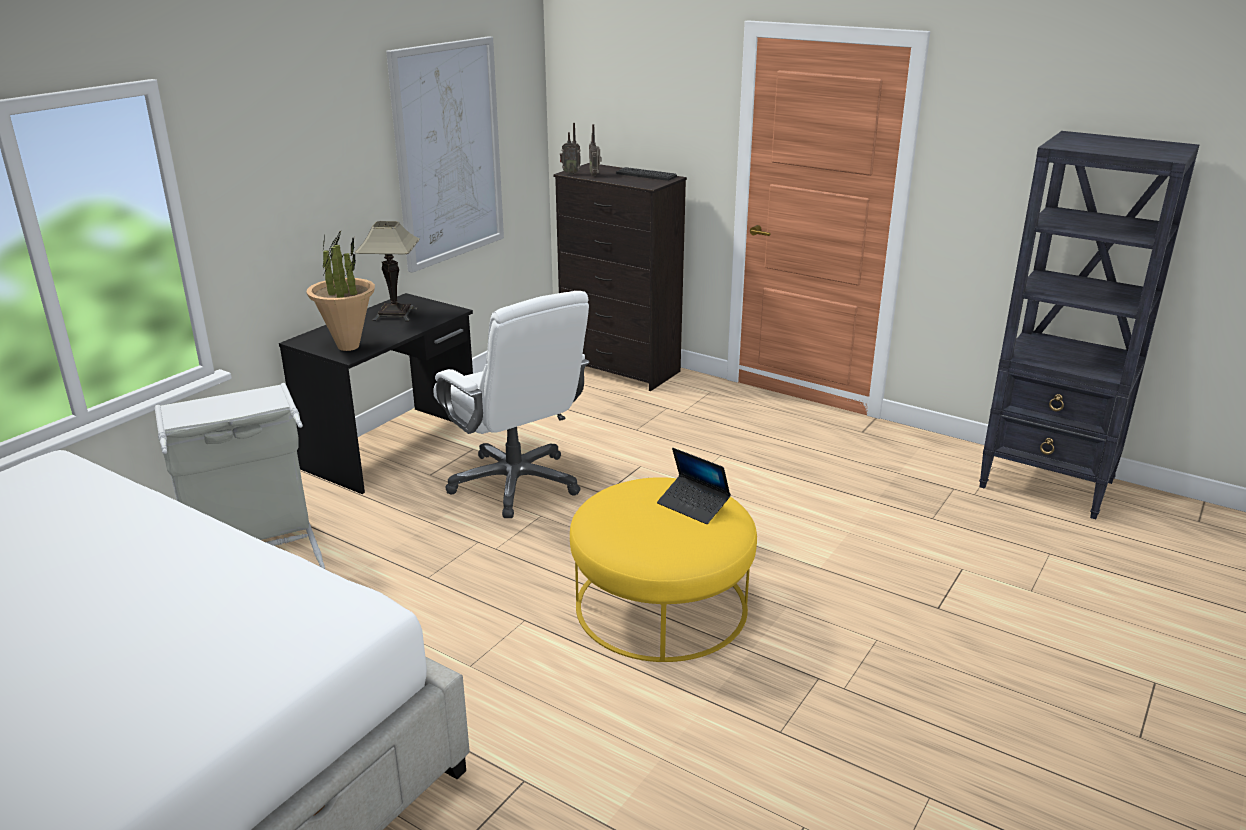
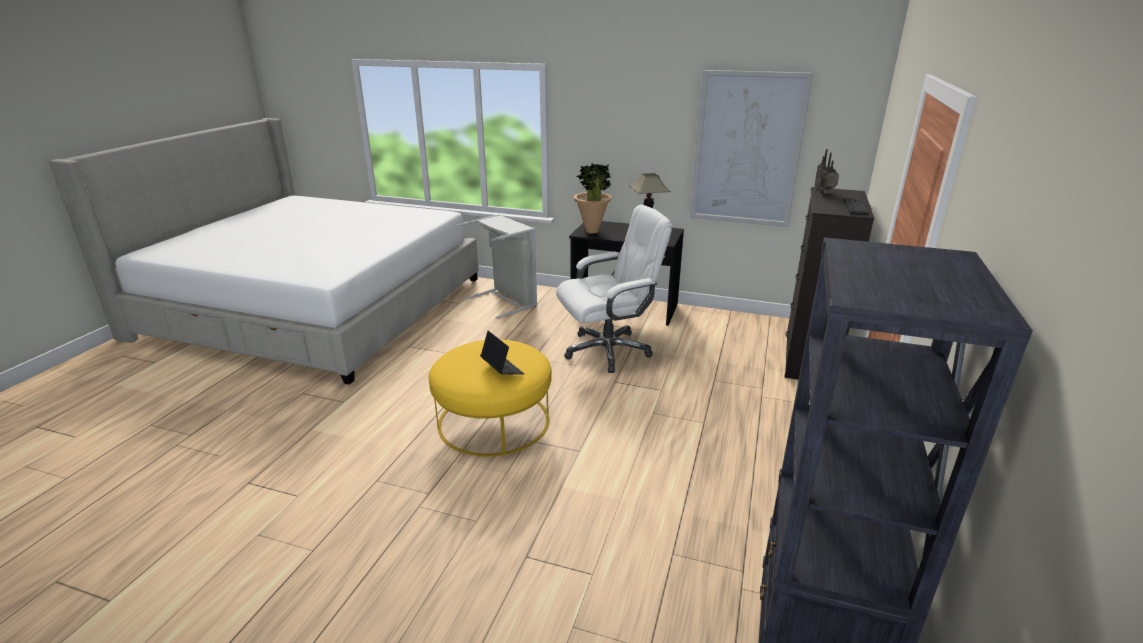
camera: 75 degrees right, 0 degrees up
(516, 483) = (608, 350): white office chair -> white office chair turned 150 degrees counterclockwise
(693, 505) = (502, 369): laptop -> laptop turned 120 degrees clockwise

